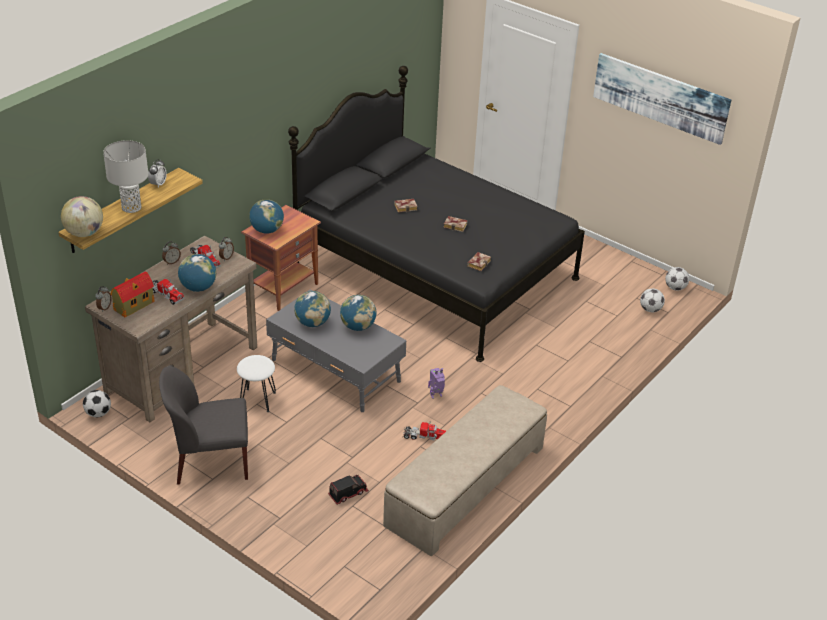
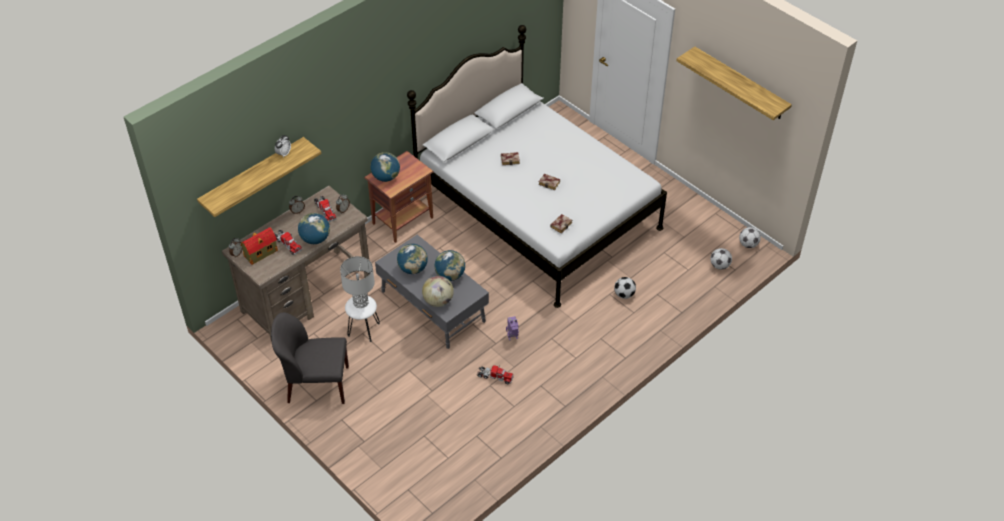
camera: 10 degrees right, 10 degrees up
(84, 233) = (217, 202): globe -> globe (438, 301)
(98, 413) = (234, 331): football -> football (624, 294)
(131, 207) = (258, 177): white table lamp -> white table lamp (360, 302)
(348, 493) = (422, 424): toy truck -> none
(435, 271) = (537, 212): black bed -> white bed
(465, 486) = (520, 427): beige bench -> none
(660, 97) = (740, 84): picture -> shelf

